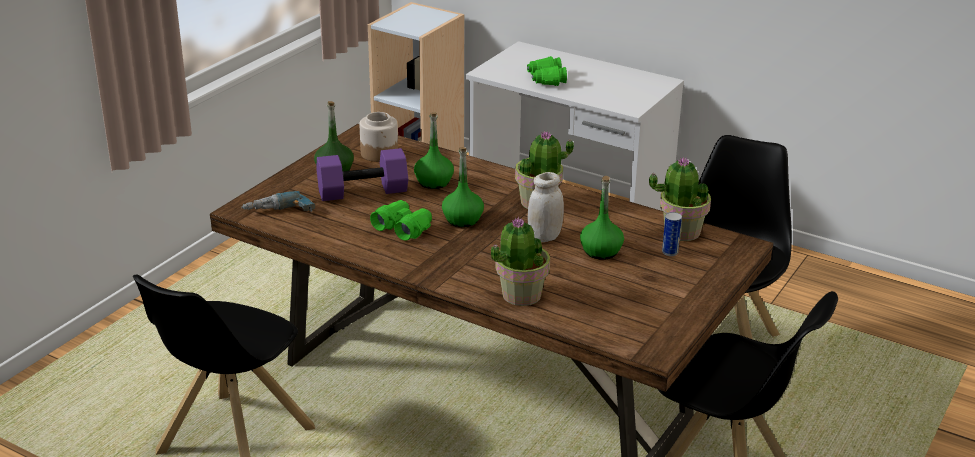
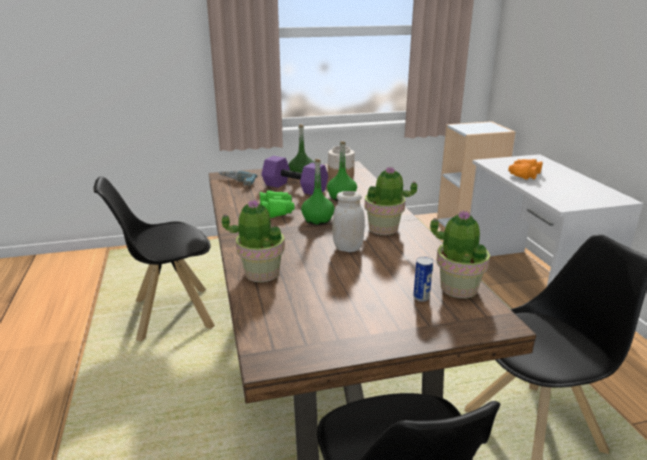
camera: 45 degrees right, 5 degrees down
(546, 79) = (523, 175): green binoculars -> orange binoculars
(601, 251) = (368, 273): green bottle -> none

